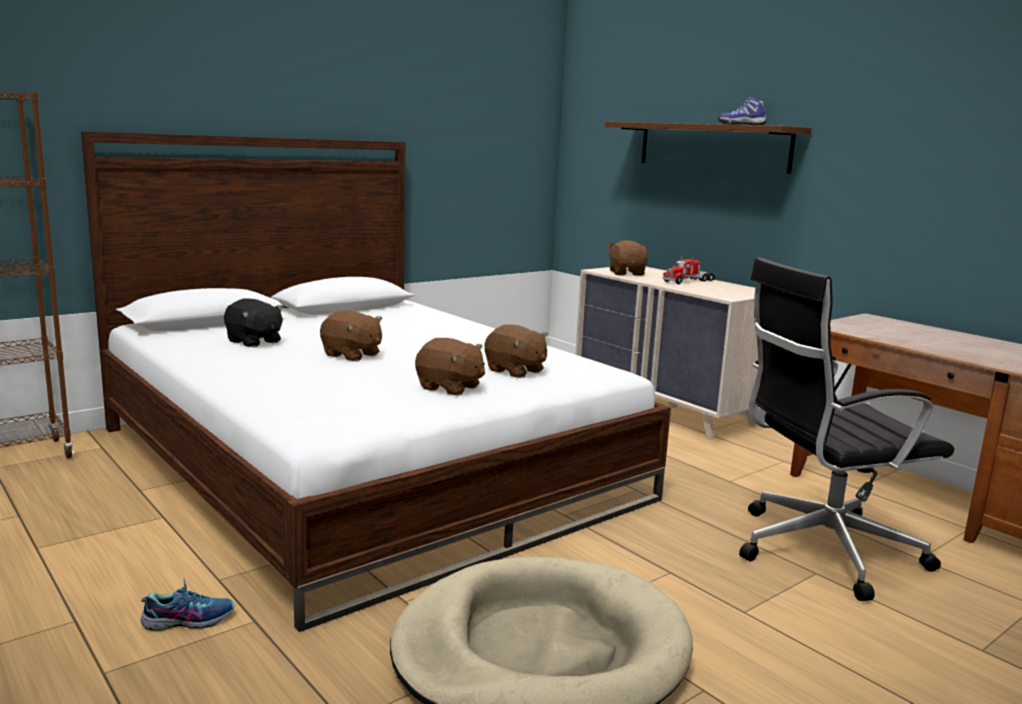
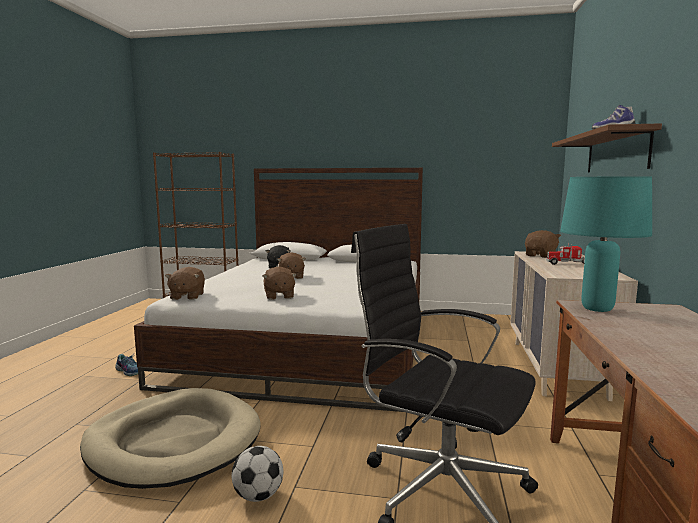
camera: 50 degrees right, 5 degrees down
(515, 371) = (336, 297): brown plush toy -> brown plush toy (187, 296)
(742, 638) = (258, 496): none -> football
(852, 328) = (598, 309): none -> turquoise table lamp

